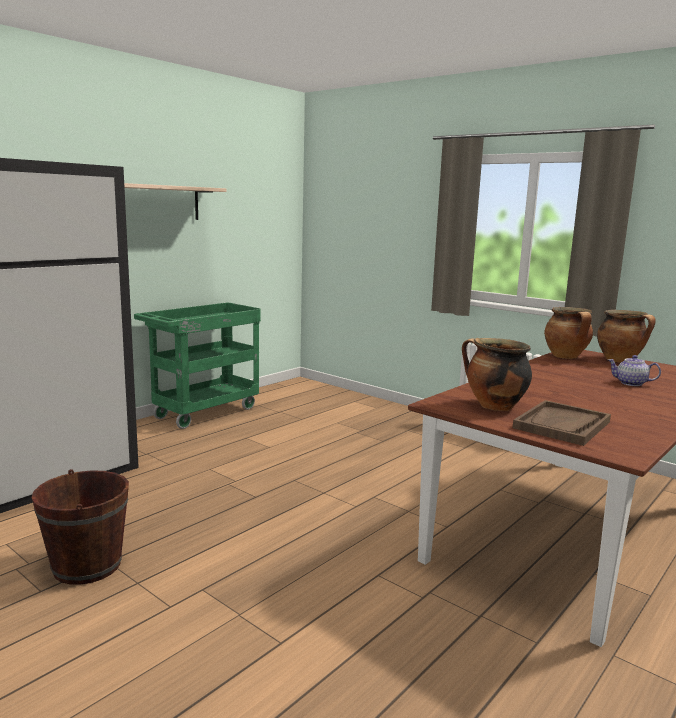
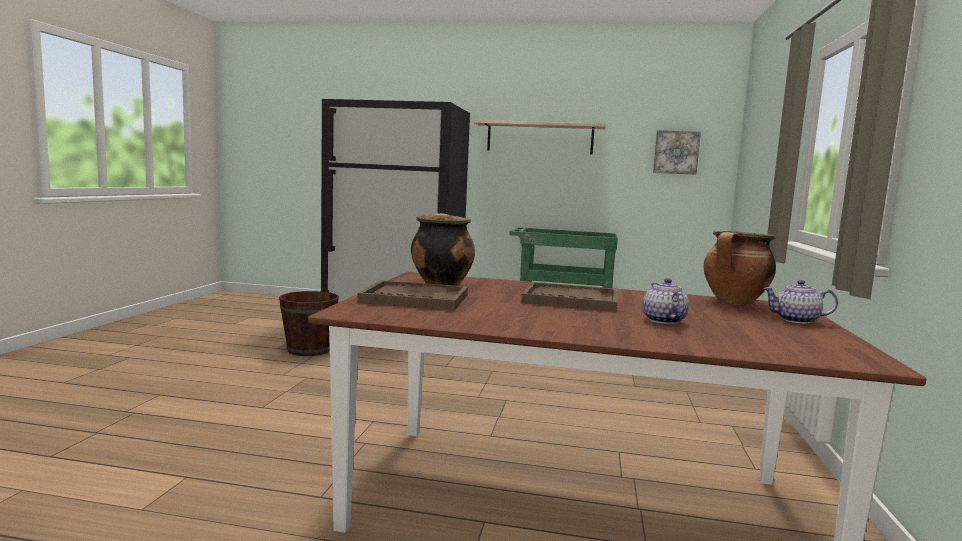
camera: 60 degrees right, 5 degrees down
(263, 214) = (676, 152): none -> picture
(562, 386) = (570, 300): none -> brown tray
(620, 360) = (796, 320): cooking pot -> teapot

